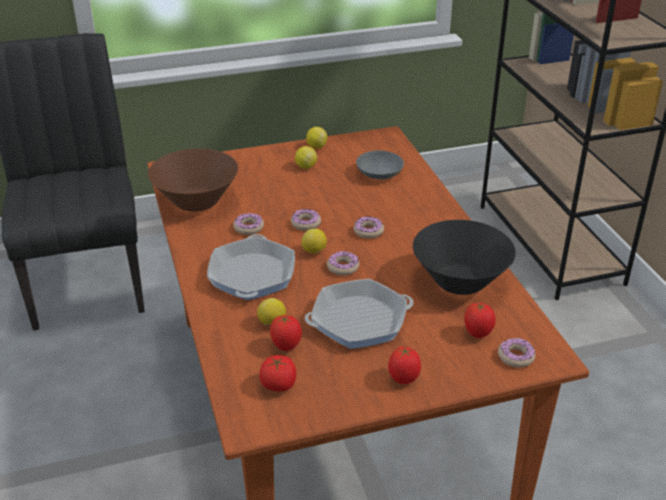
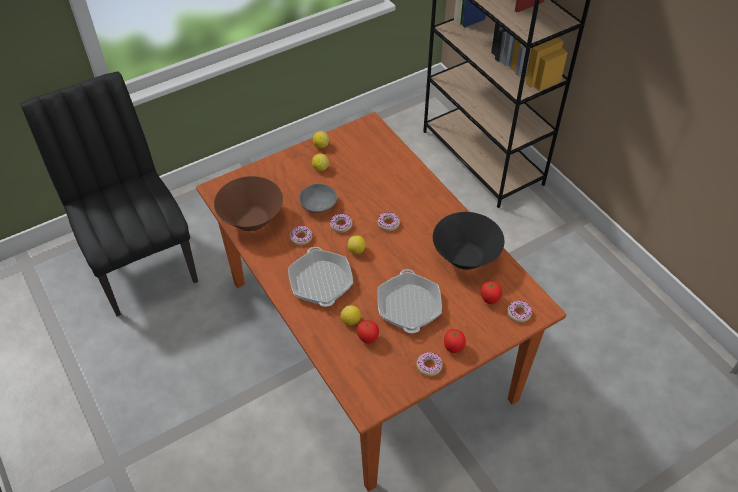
camera: 15 degrees left, 15 degrees up
(278, 384) = (374, 371): tomato -> none
(343, 267) = (382, 261): donut -> donut (429, 366)
(359, 321) = (409, 306): frying pan -> frying pan turned 120 degrees clockwise
(379, 174) = (377, 165): grey bowl -> grey bowl (318, 205)

